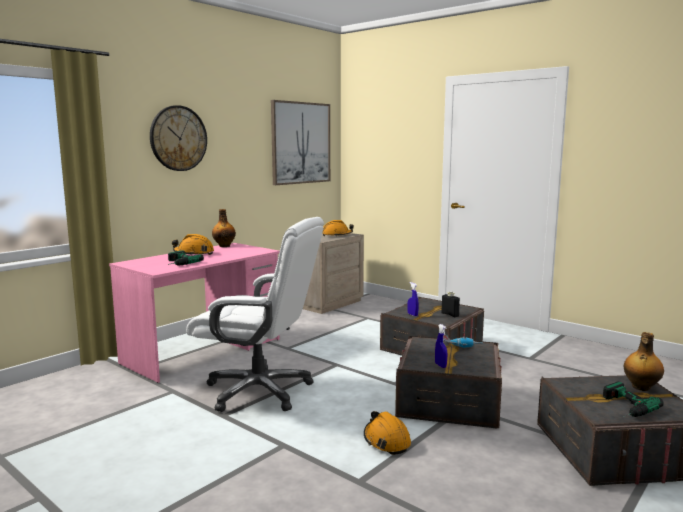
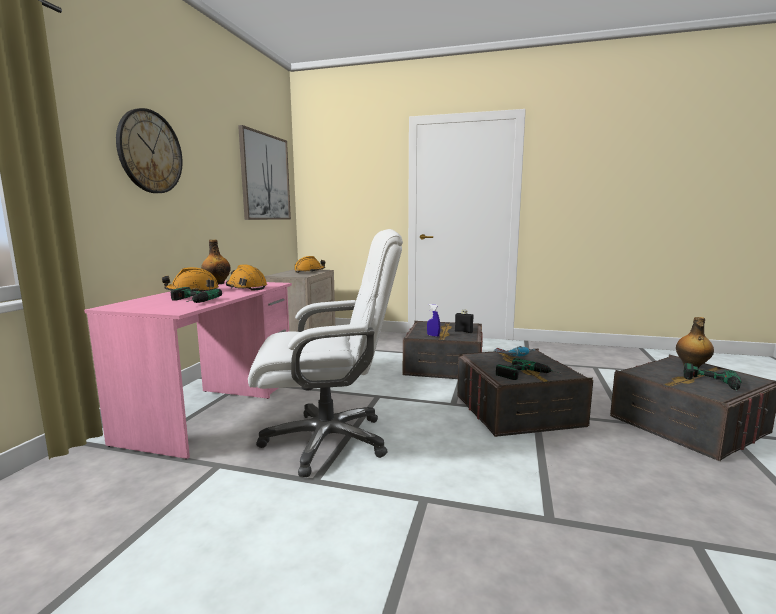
camera: 25 degrees left, 0 degrees up
(386, 441) = (517, 464): orange hard hat -> orange hard hat (246, 287)
(440, 365) = (528, 375): blue spray bottle -> power drill

